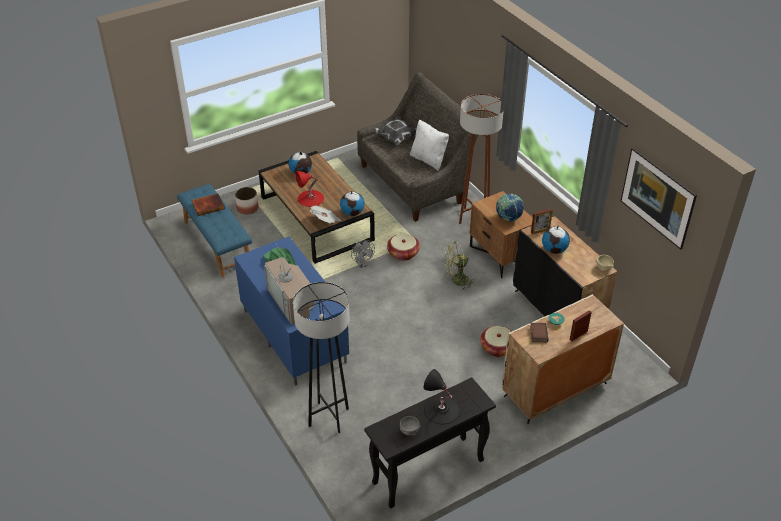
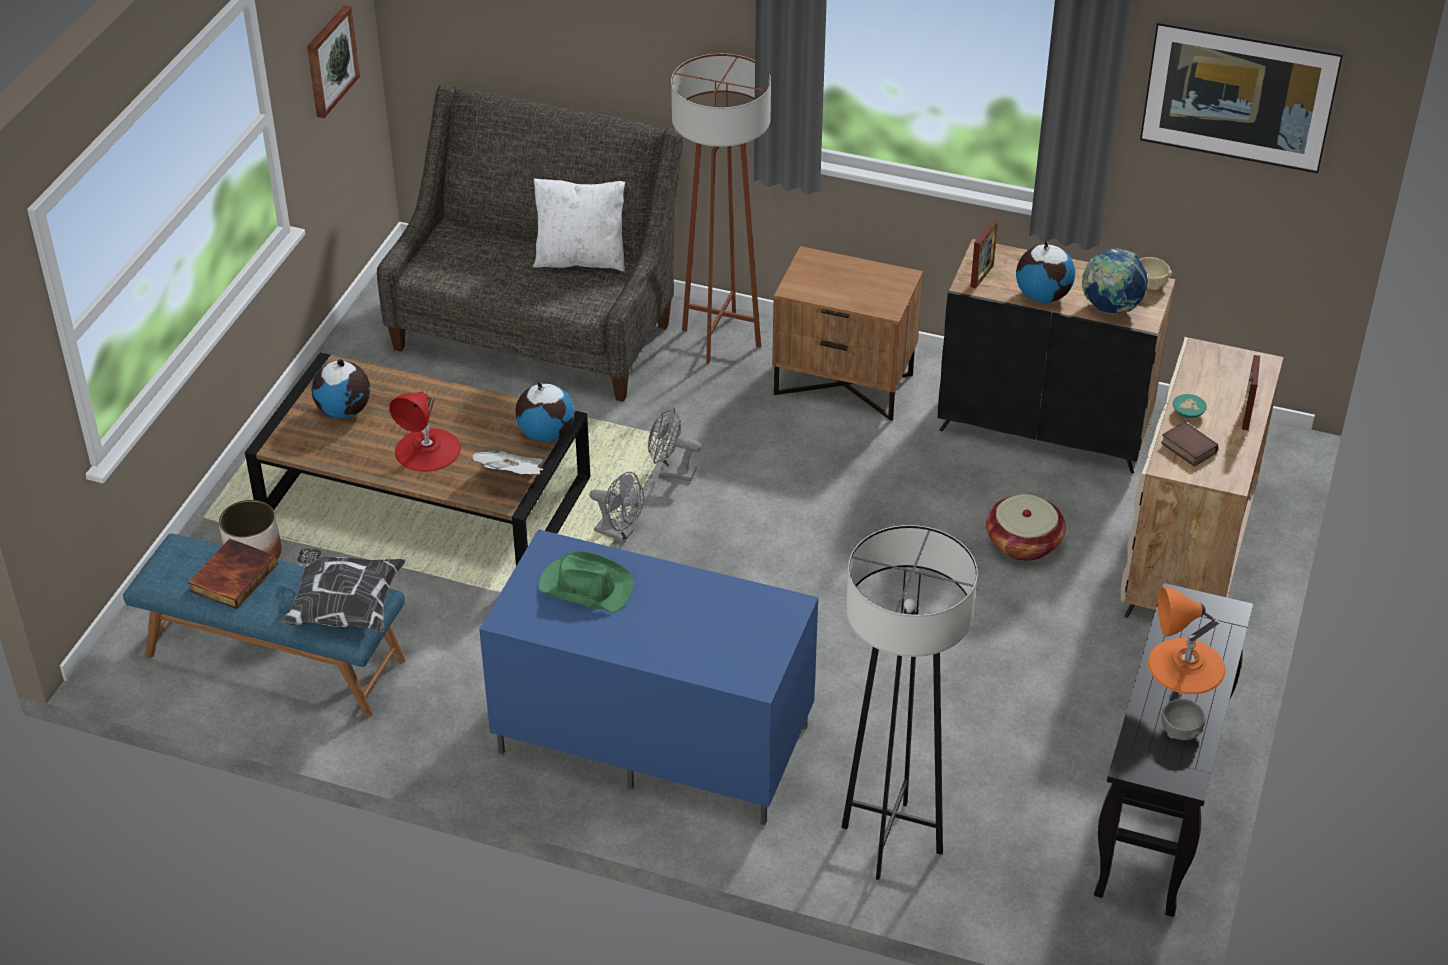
camera: 40 degrees left, 0 degrees up
(292, 301) = (703, 644): television -> none
(372, 45) = (330, 61): none -> picture
(396, 137) = (466, 246): pillow -> pillow (344, 607)
(403, 253) = (671, 472): basket -> grey fan
(441, 410) = (1186, 666): black table lamp -> orange table lamp
(456, 281) = (823, 469): green fan -> none
(508, 218) = (869, 290): globe -> globe (1110, 308)

